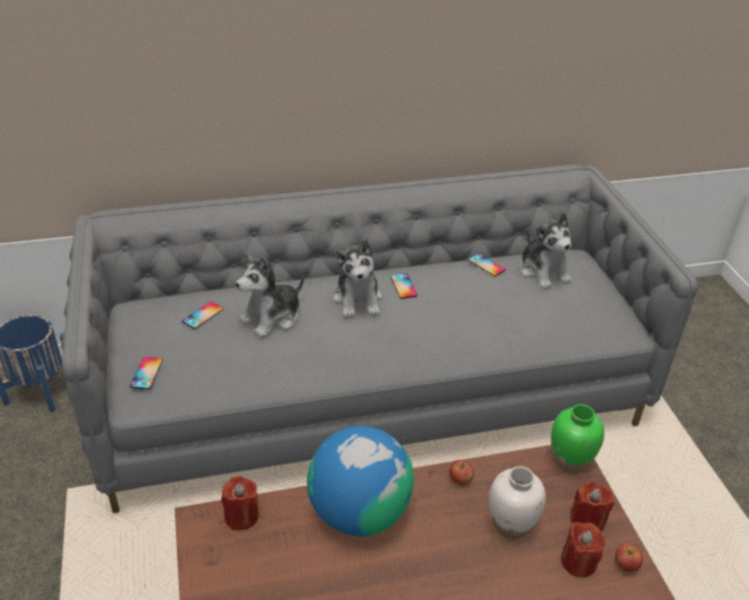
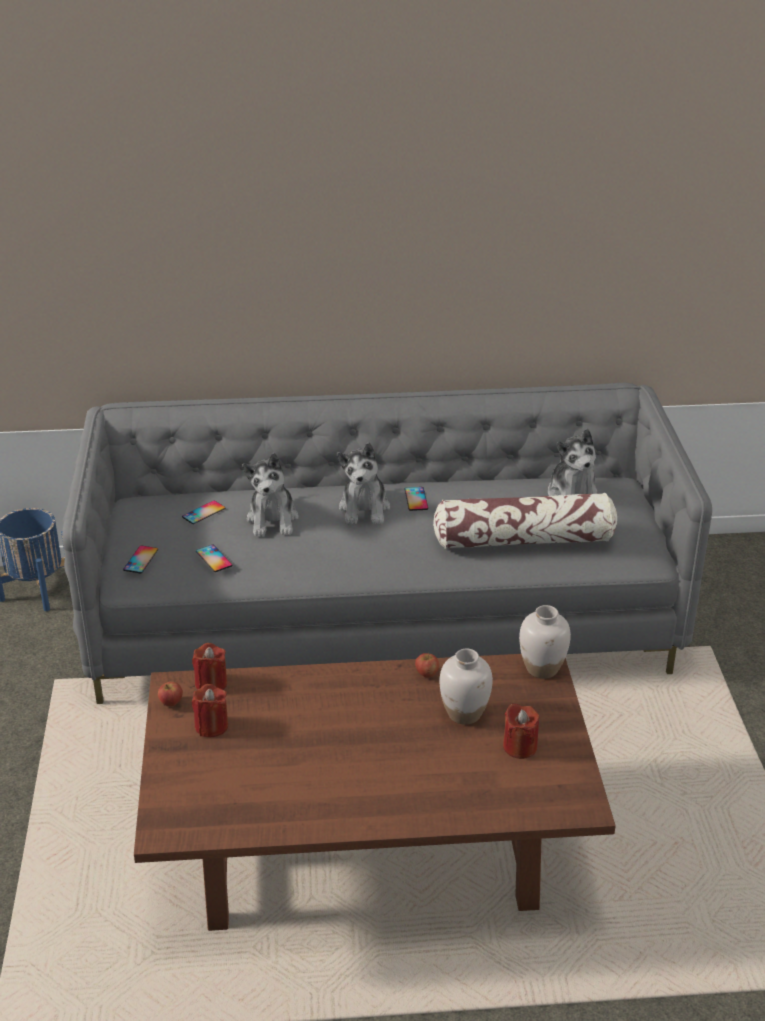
camera: 10 degrees right, 5 degrees down
(272, 318) = (273, 519): plush toy -> plush toy turned 60 degrees counterclockwise
(359, 513) = (321, 691): globe -> none
(486, 265) = (512, 484): phone -> phone (214, 558)
(513, 321) = (524, 540): none -> pillow
(570, 462) = (542, 669): green vase -> white vase
(587, 521) = (541, 717): red candle -> red candle (211, 726)
(626, 565) = (565, 754): apple -> apple (171, 703)

